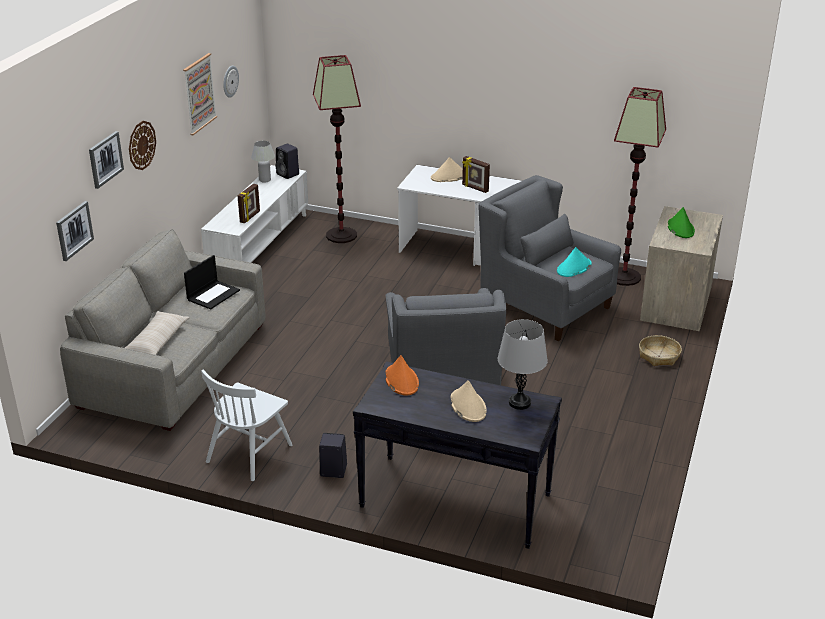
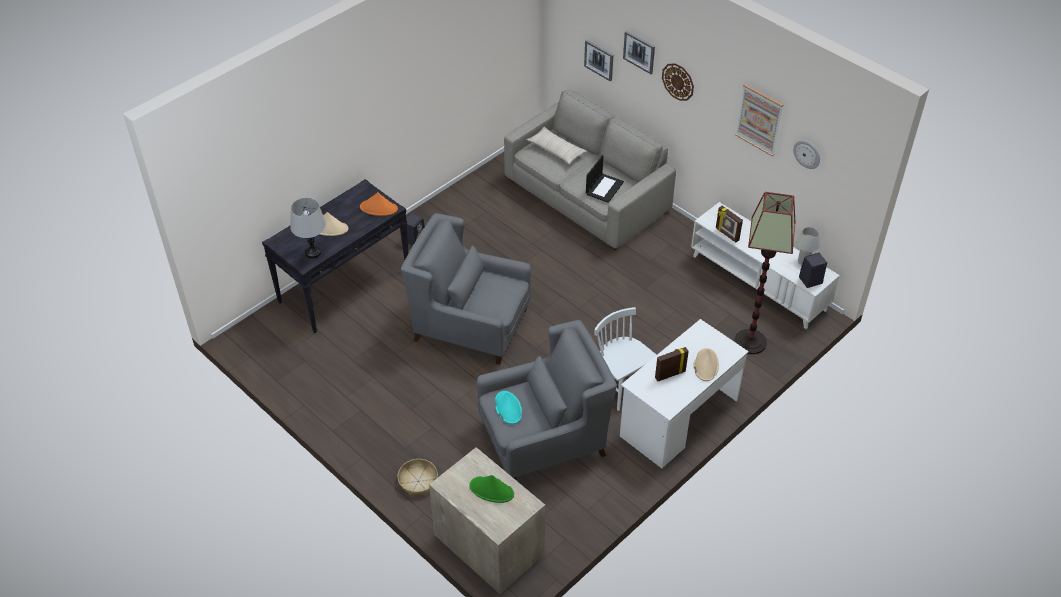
camera: 115 degrees right, 15 degrees up
(213, 295) = (604, 187): laptop -> laptop turned 120 degrees counterclockwise
(249, 453) = (460, 208): white chair -> white chair (621, 383)
(624, 277) = (559, 528): floor lamp -> none

